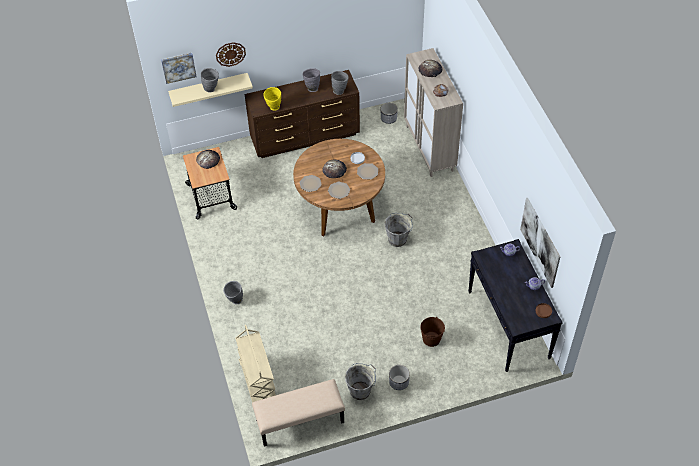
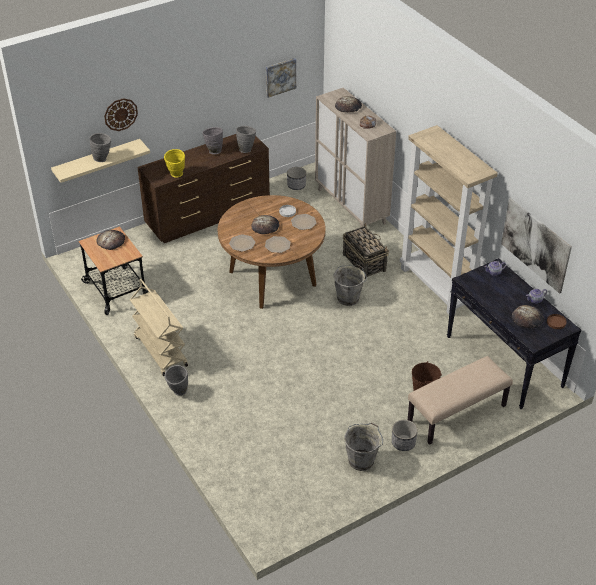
camera: 15 degrees left, 10 degrees down
(178, 67) = (62, 134): picture -> picture (280, 77)
(257, 382) = (234, 474): beige cart -> beige cart (160, 351)
(299, 422) = (300, 508): beige bench -> beige bench (457, 414)
(422, 206) = (364, 262): none -> basket
(476, 242) = (437, 287): none -> beige bookcase
(520, 303) = (527, 318): none -> bread

